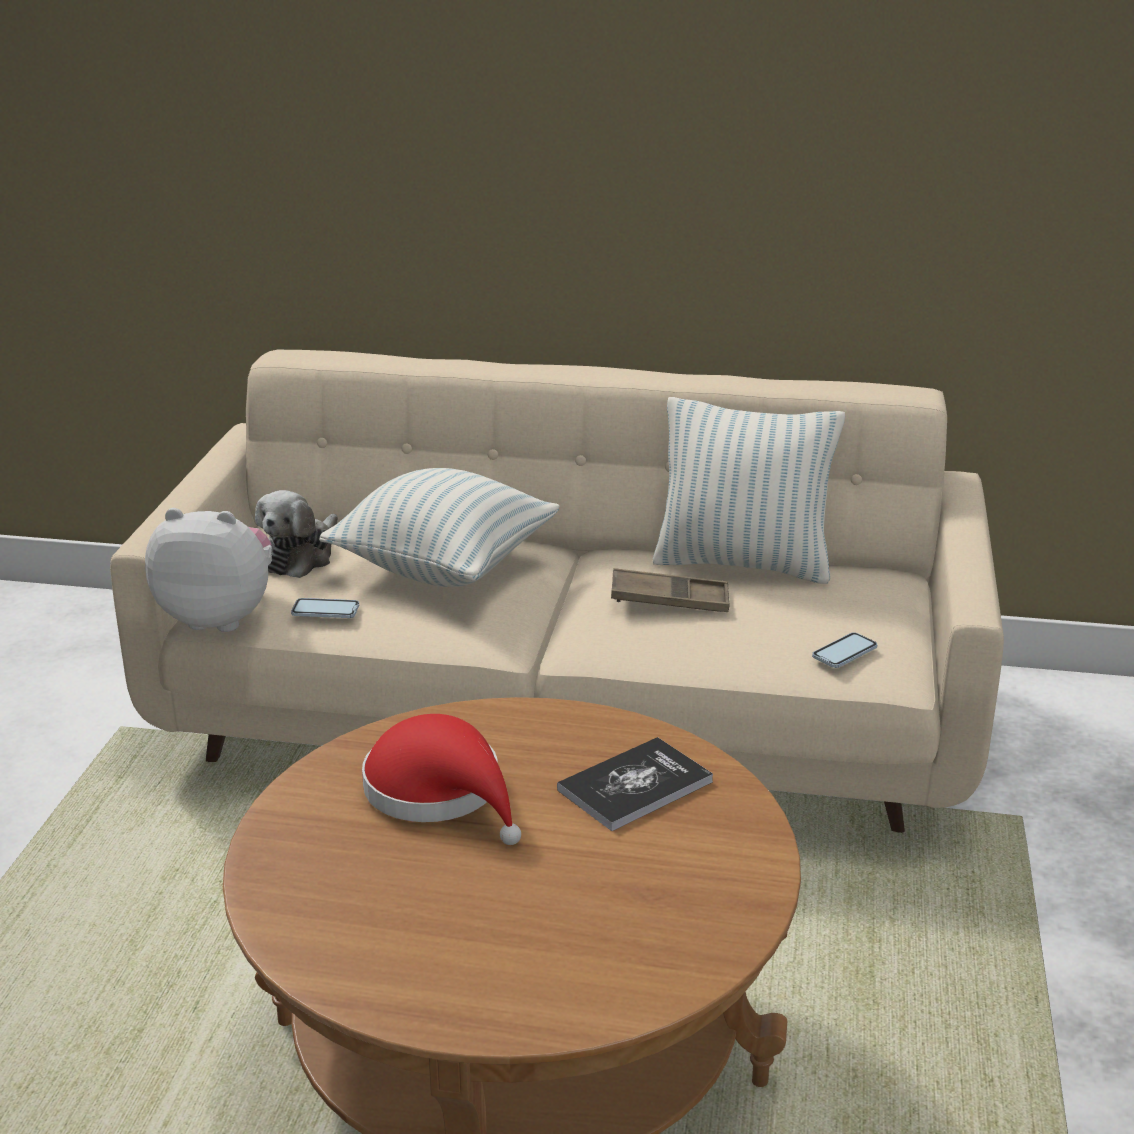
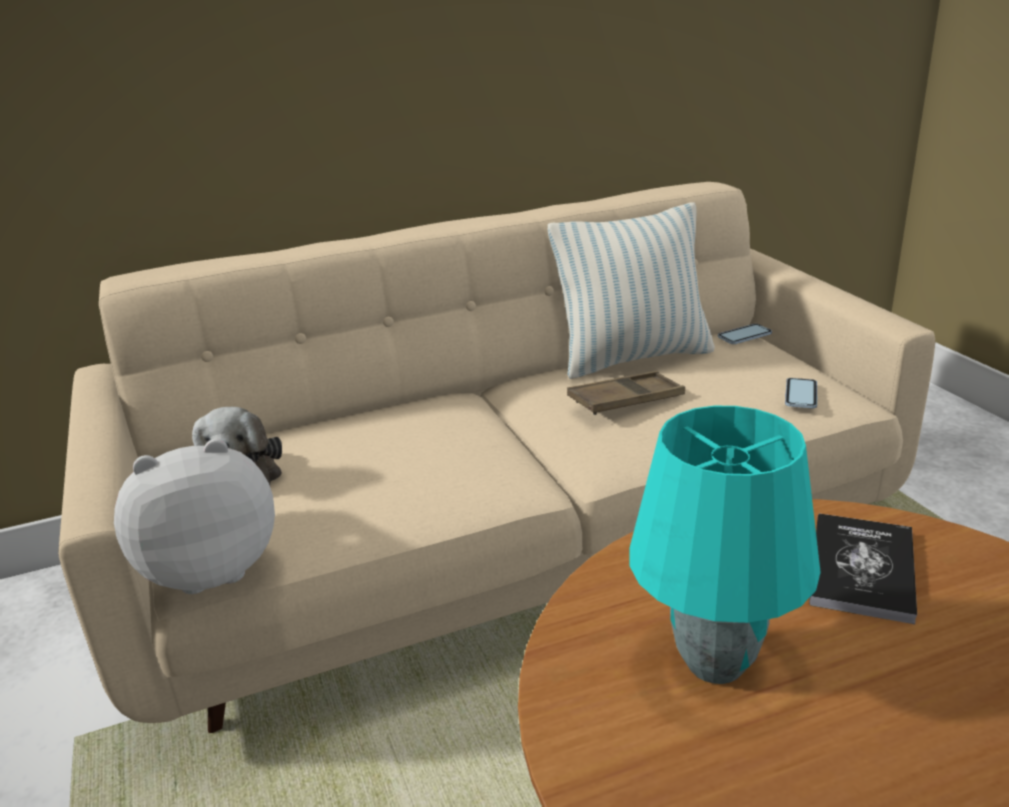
camera: 30 degrees left, 0 degrees up
(325, 610) = (331, 518): phone -> phone (744, 336)
(440, 792) = (713, 662): red hat -> turquoise table lamp
(444, 567) = (399, 439): pillow -> none

